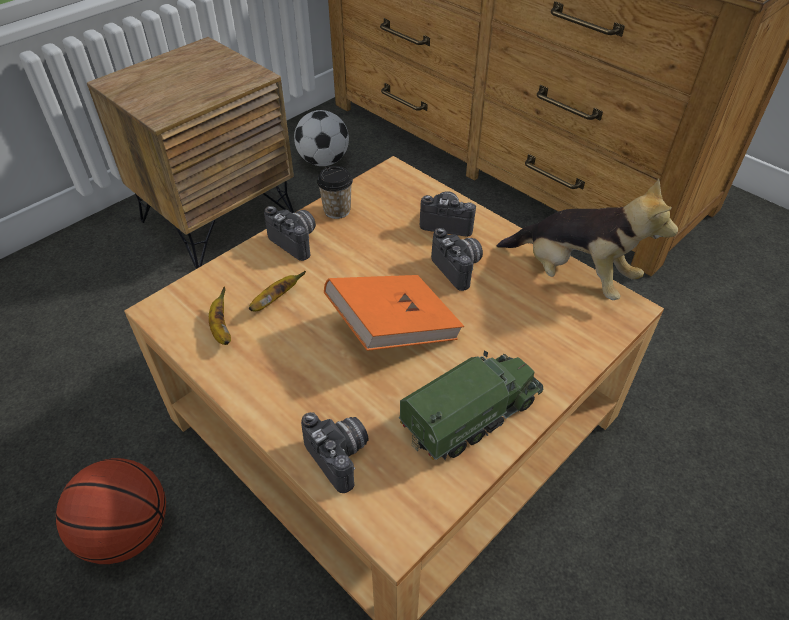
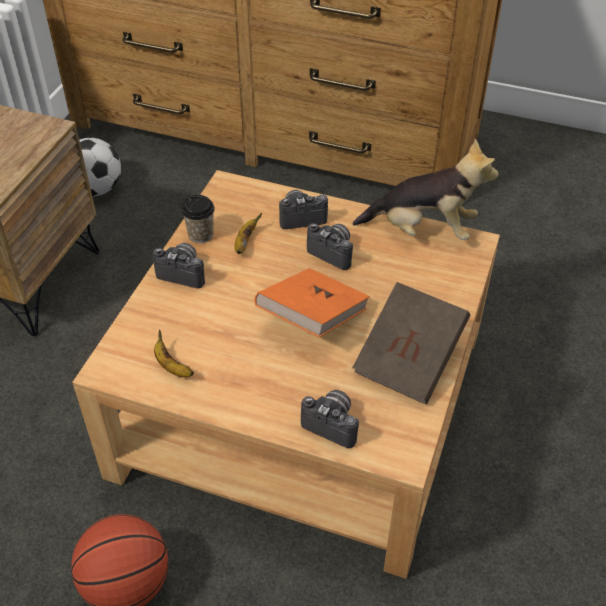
camera: 25 degrees left, 0 degrees up
(275, 300) = (200, 327): banana -> banana (245, 243)
(472, 415) = (409, 360): toy truck -> brown book

